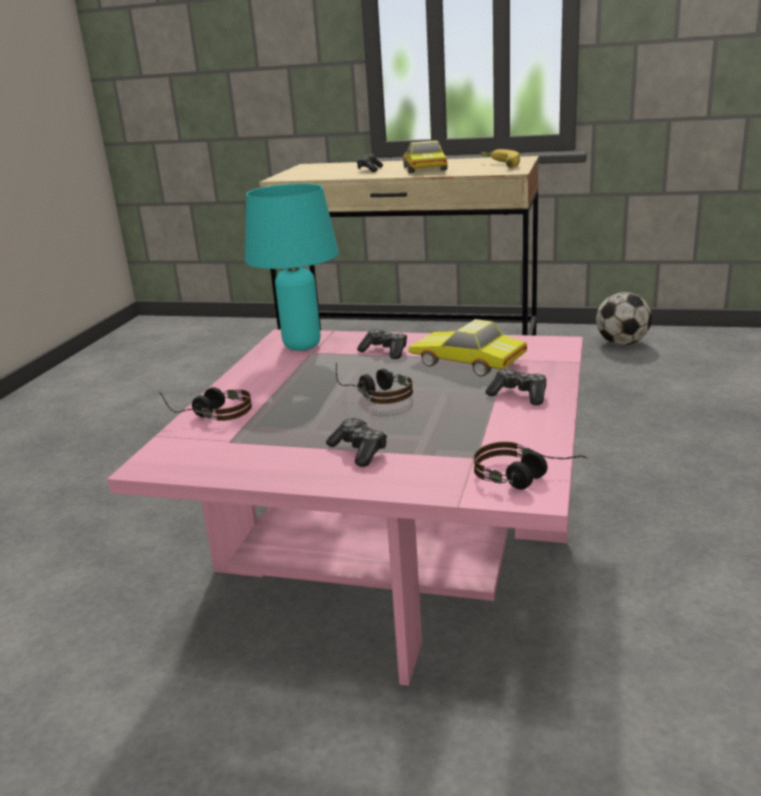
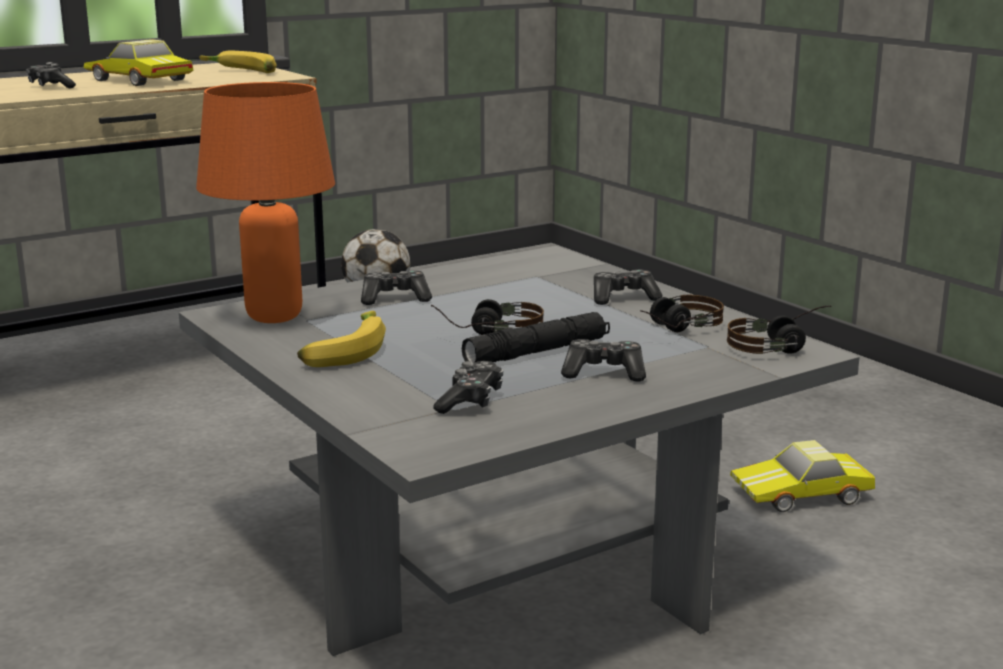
camera: 50 degrees left, 5 degrees down
(209, 413) = (354, 398): headphones -> headphones (674, 328)
(248, 439) = (470, 401): none -> game controller
(276, 381) = (344, 352): none -> banana
(302, 345) = (273, 316): turquoise table lamp -> orange table lamp
(362, 419) = (537, 352): none -> black flashlight
(392, 555) = (501, 551): pink coffee table -> grey coffee table
(467, 362) = (509, 287): toy car -> toy car (803, 495)

